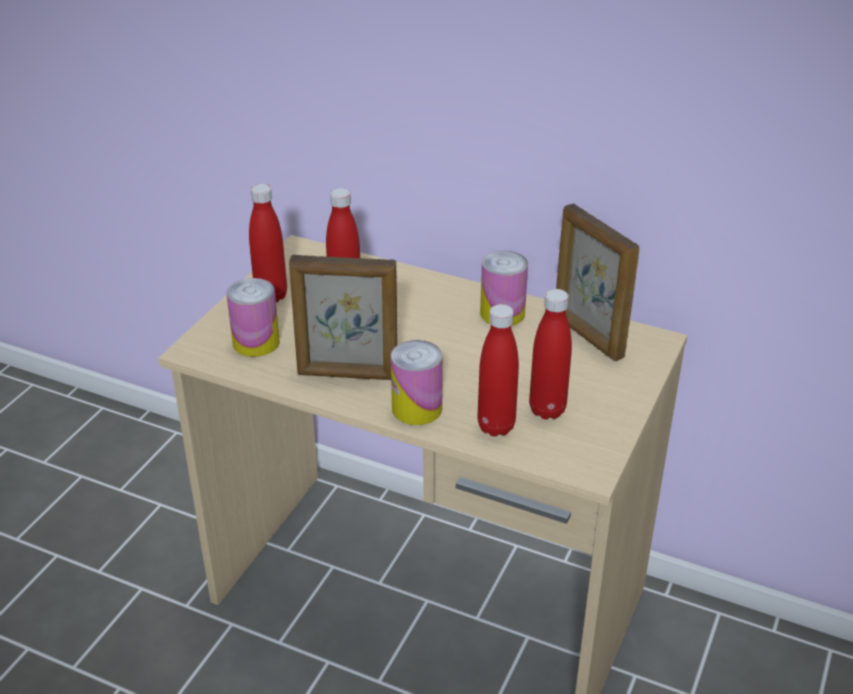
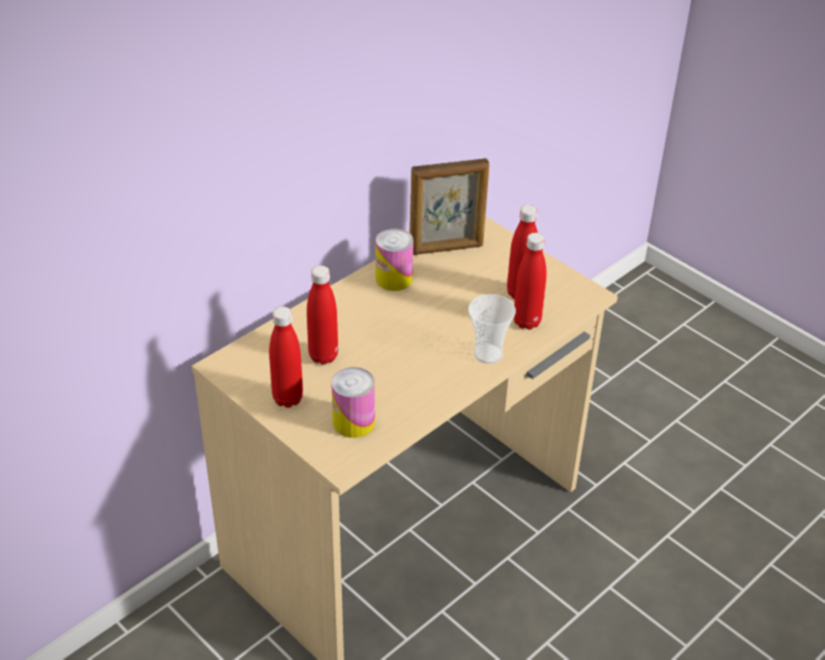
camera: 70 degrees left, 5 degrees up
(347, 375) = (428, 379): picture frame -> none
(417, 408) = (488, 354): can -> cup

